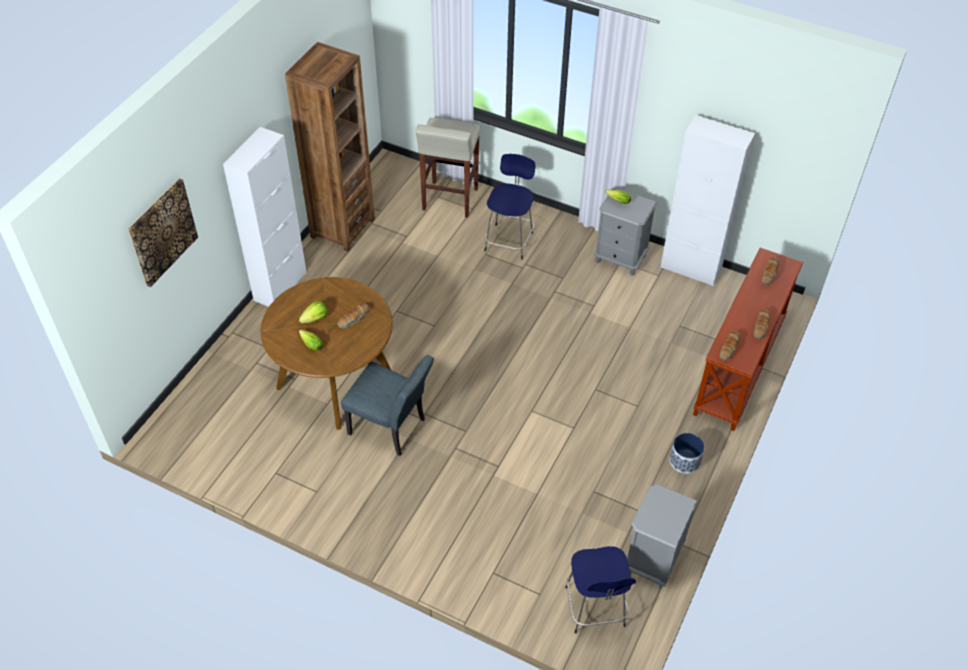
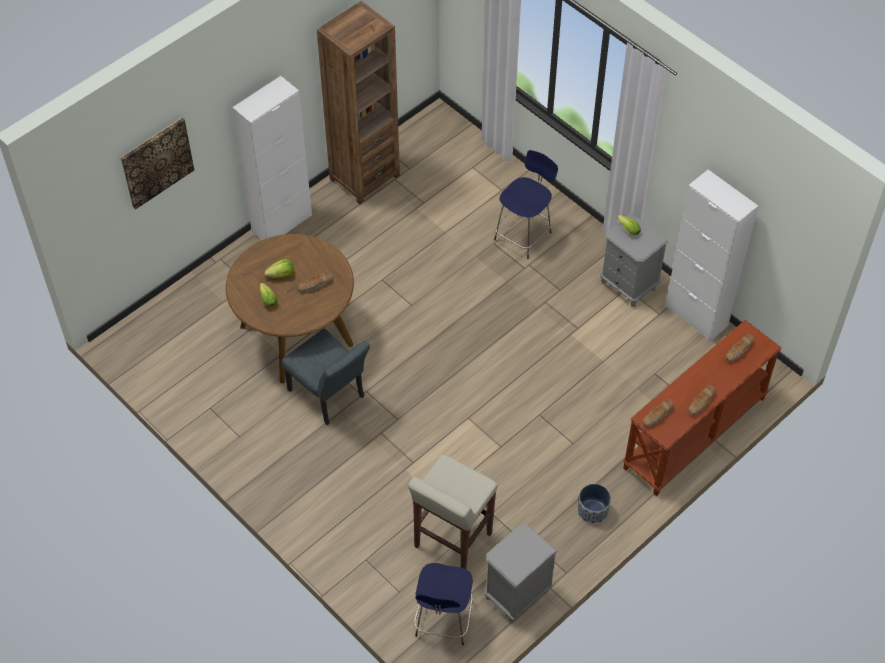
camera: 20 degrees right, 5 degrees up
(449, 200) = (483, 174): beige stool -> beige stool (452, 541)

